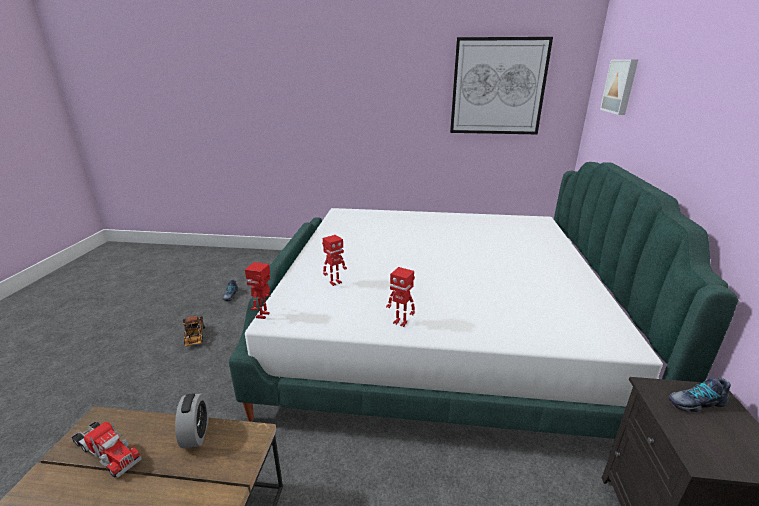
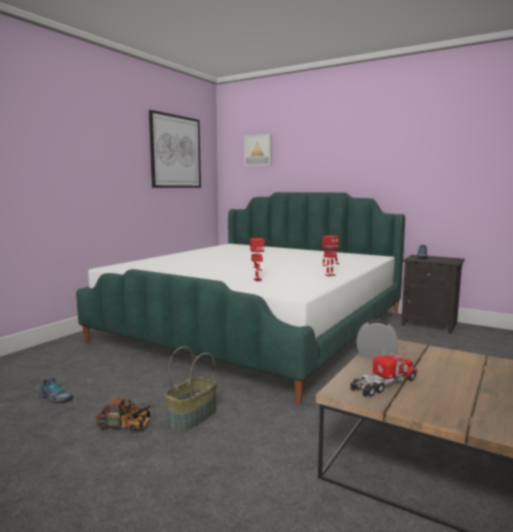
camera: 65 degrees left, 15 degrees down
(211, 362) = (192, 418): none -> basket
(263, 315) = (286, 296): toy robot -> none

